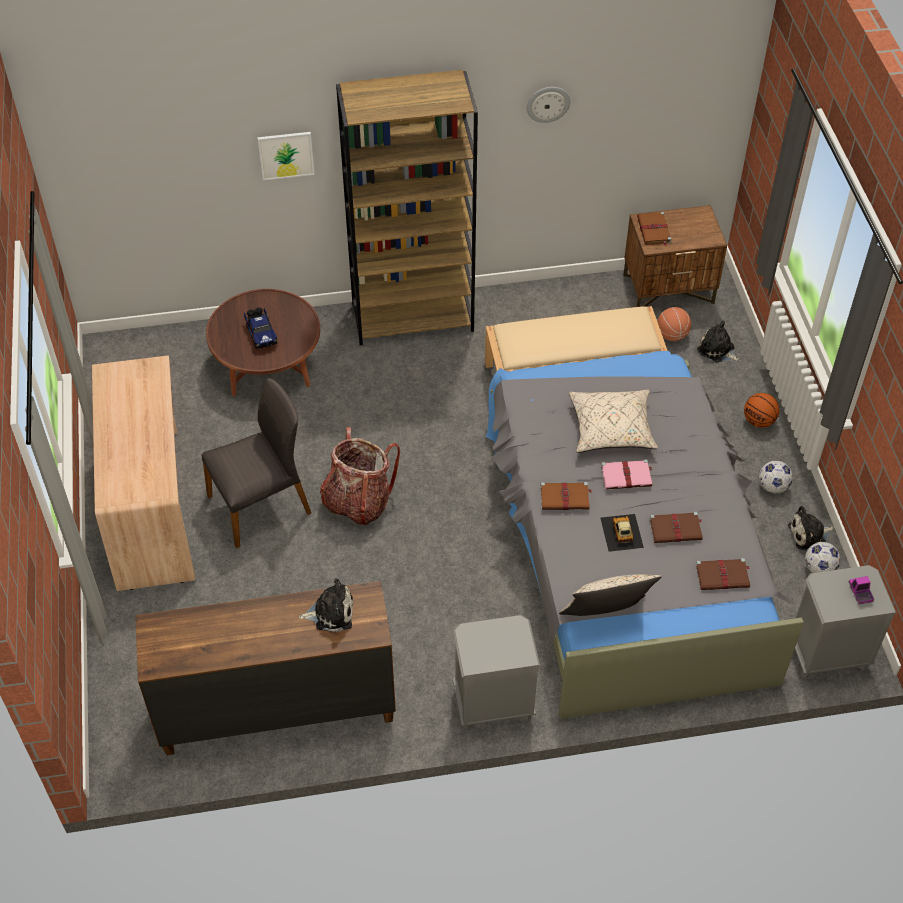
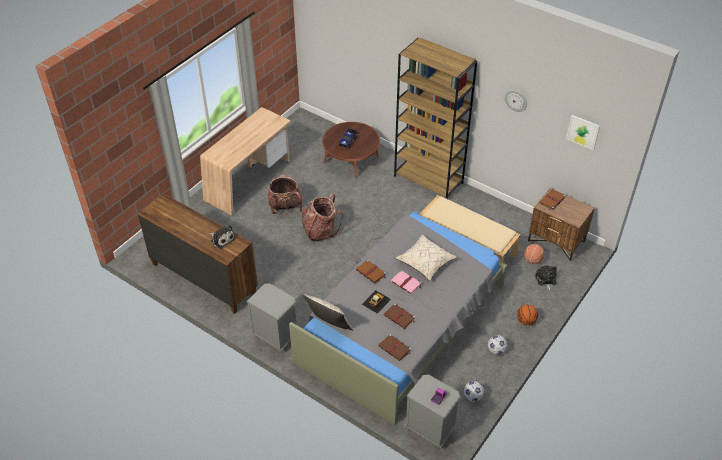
camera: 45 degrees right, 5 degrees down
(261, 505) = (285, 207): grey chair -> backpack
(286, 155) = (392, 63): picture -> picture (583, 132)
(809, 535) = (486, 381): plush toy -> none

